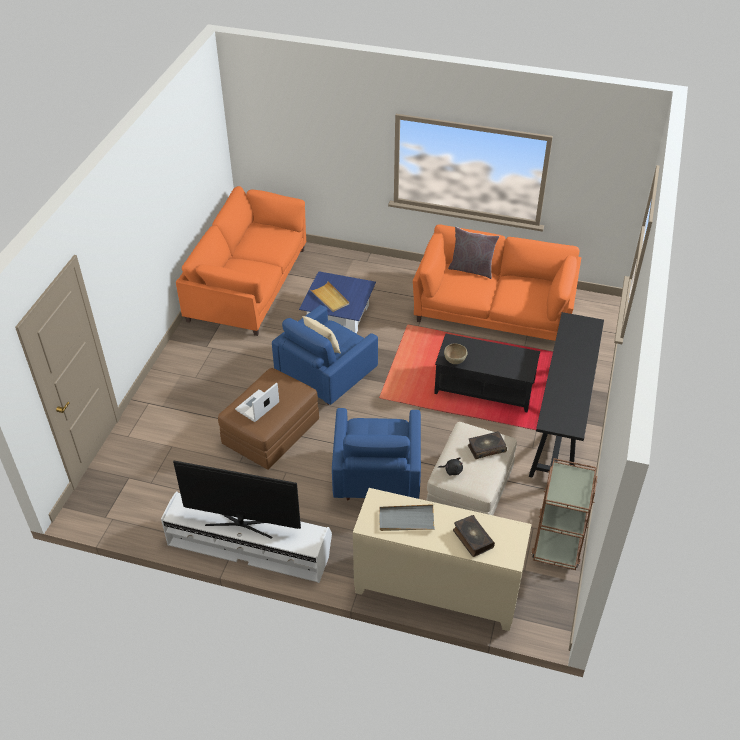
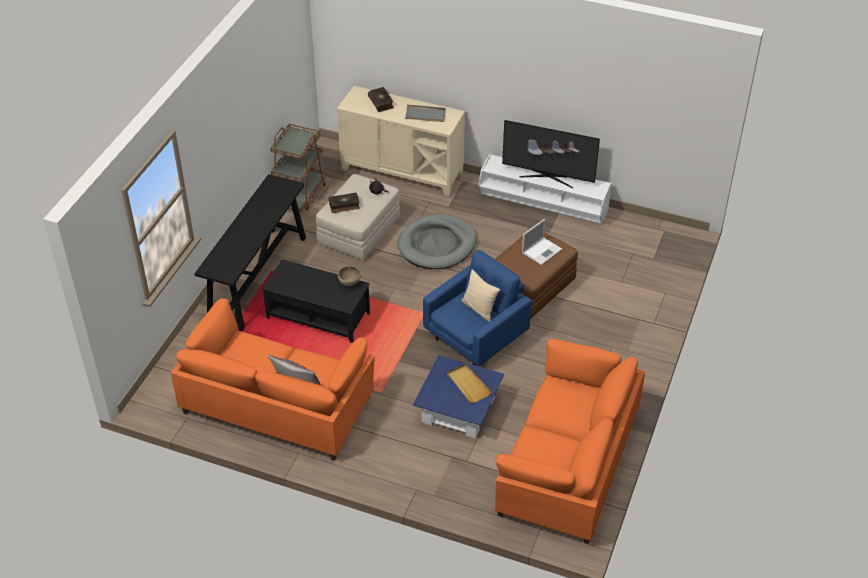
camera: 175 degrees left, 0 degrees up
(376, 477) = (437, 245): blue armchair -> grey dog bed

